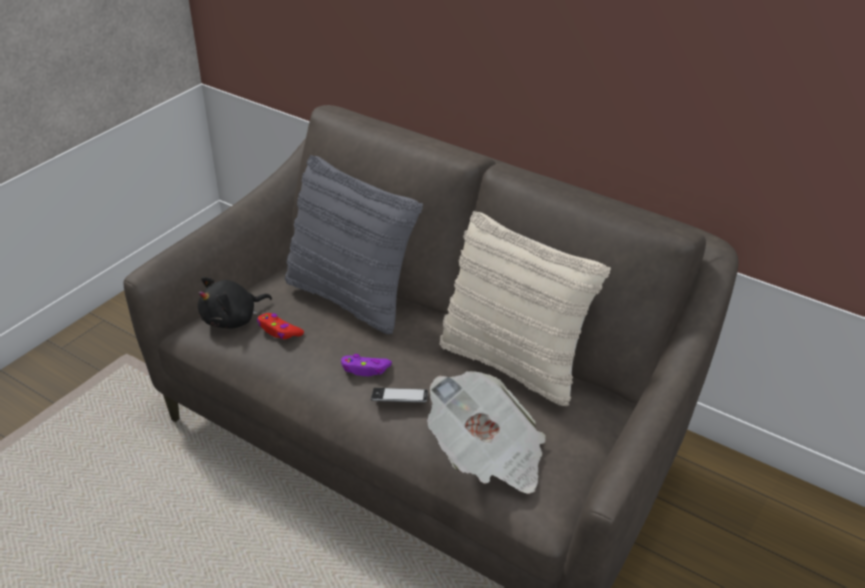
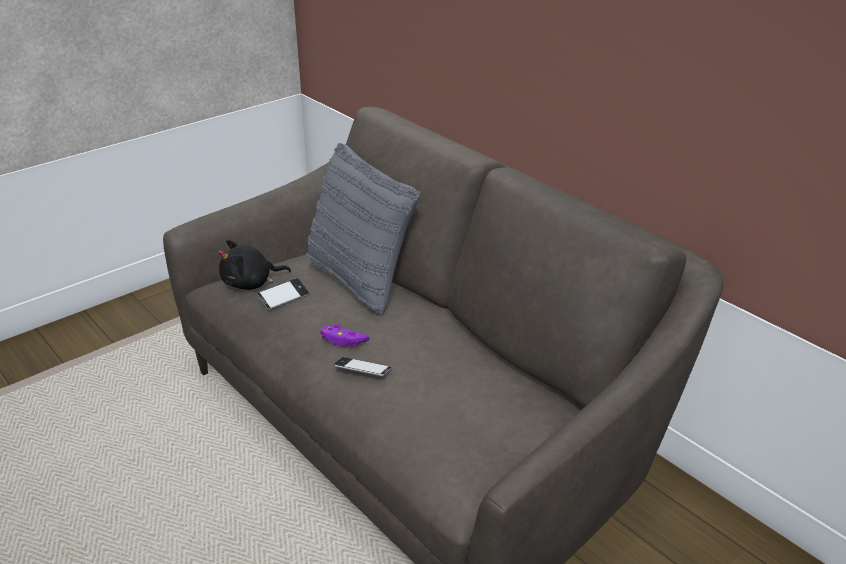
camera: 15 degrees right, 5 degrees down
(279, 331) = (283, 297): red game controller -> phone
(488, 455) = (425, 435): newspaper -> none
(515, 365) = (487, 361): beige pillow -> none

